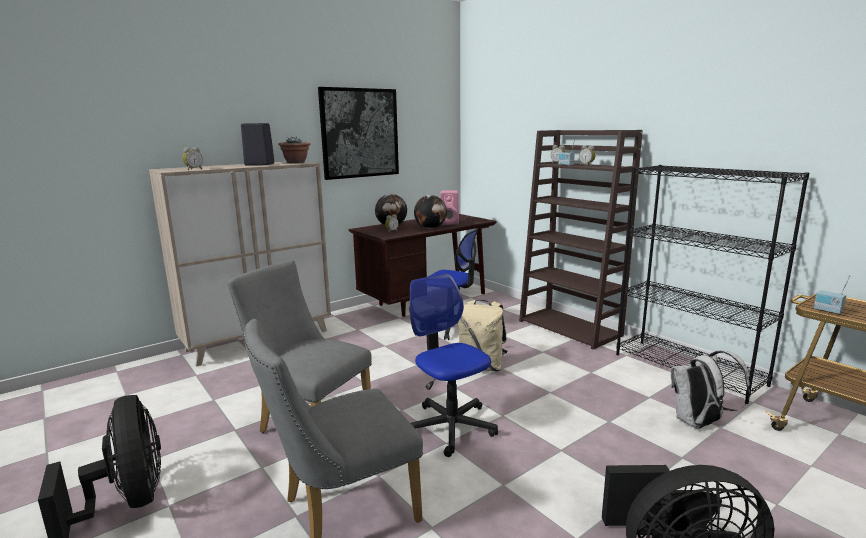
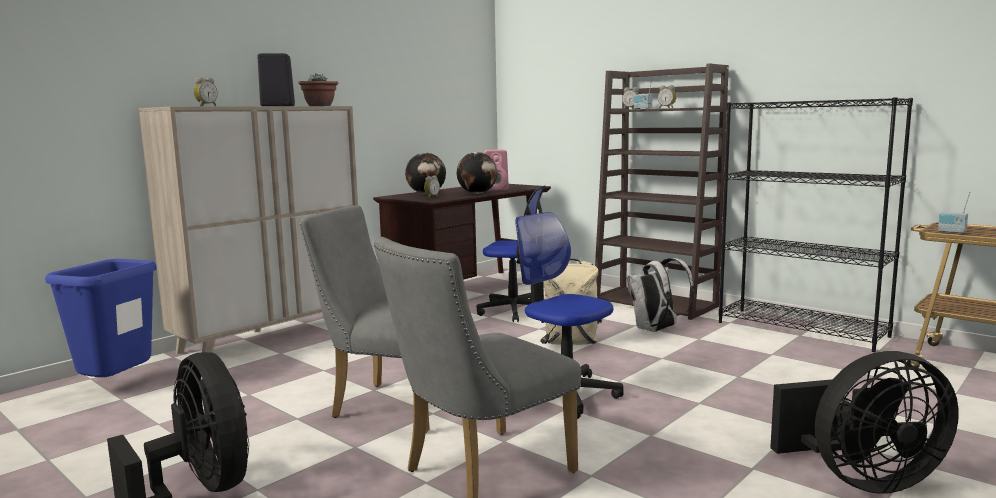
camera: 10 degrees left, 5 degrees down
(130, 382) = (118, 387): none -> blue trash can
(360, 133) = (385, 77): picture -> none
(699, 423) = (833, 371): white backpack -> white backpack (656, 330)

